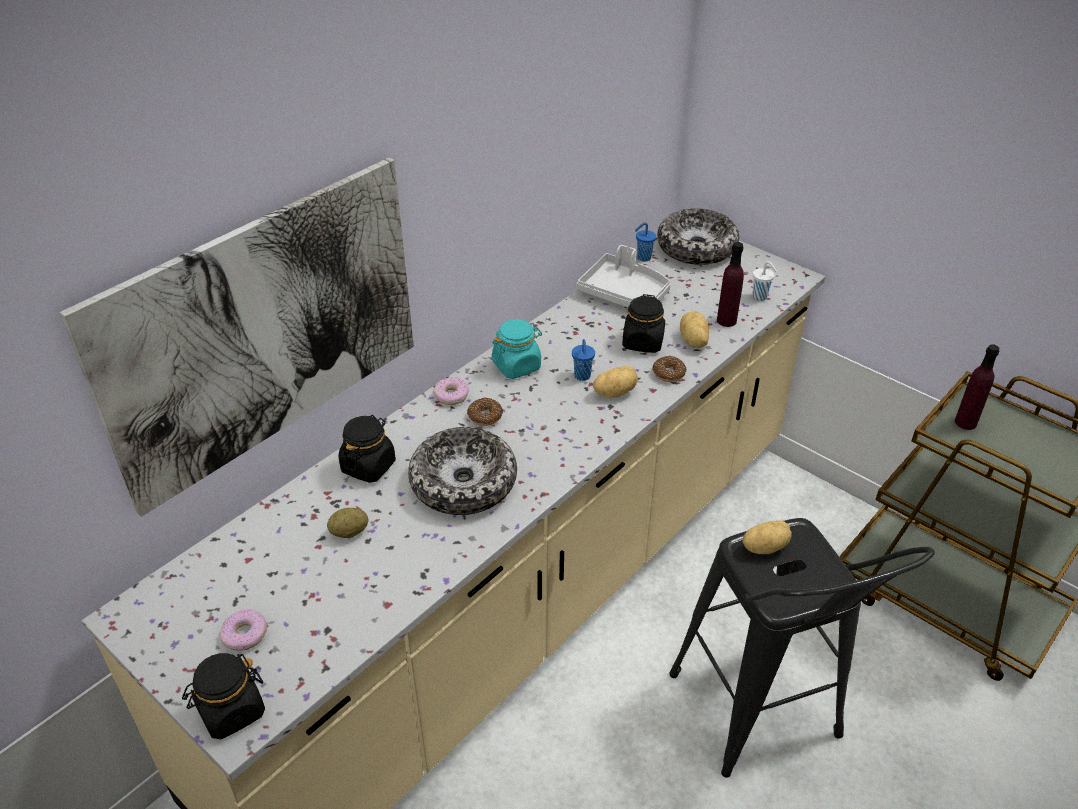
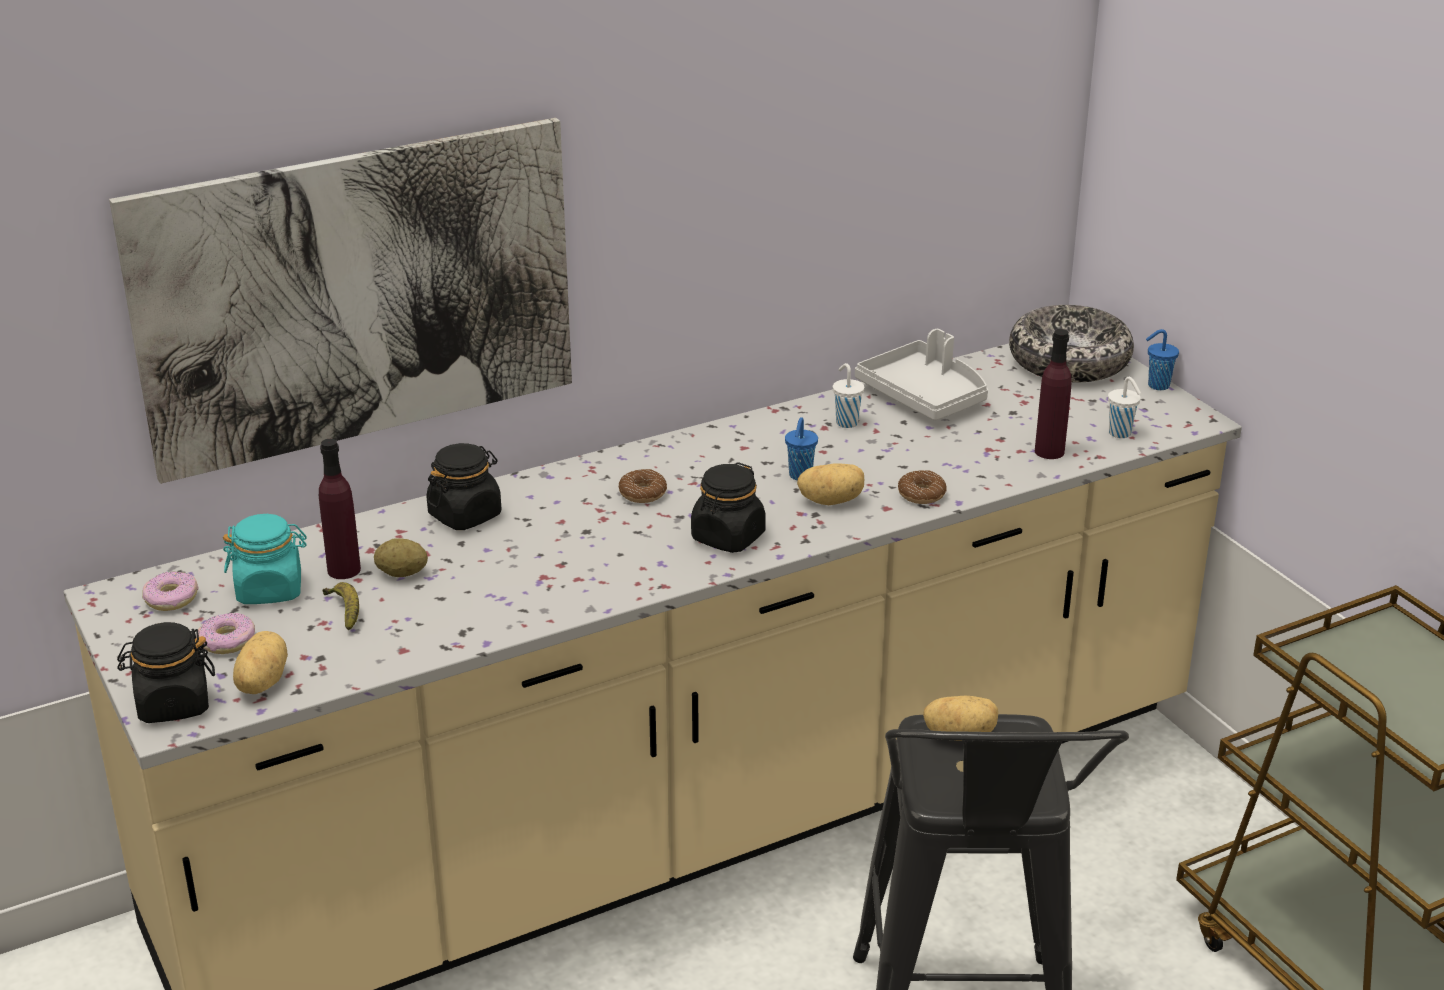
camera: 20 degrees right, 10 degrees down
(324, 579) = (345, 611): none -> banana
(451, 395) = (614, 464): donut -> donut (171, 599)
(463, 483) = (570, 554): bowl -> none
(517, 366) = (720, 449): turquoise jar -> turquoise jar (270, 589)
(587, 325) = (846, 422): none -> white cup
(643, 258) = (981, 361): blue cup -> blue cup (1157, 385)
(643, 342) = (910, 454): black jar -> black jar (728, 537)
(692, 341) = (982, 466): potato -> potato (260, 683)
(965, 422) = (1355, 650): purple bottle -> purple bottle (344, 570)

